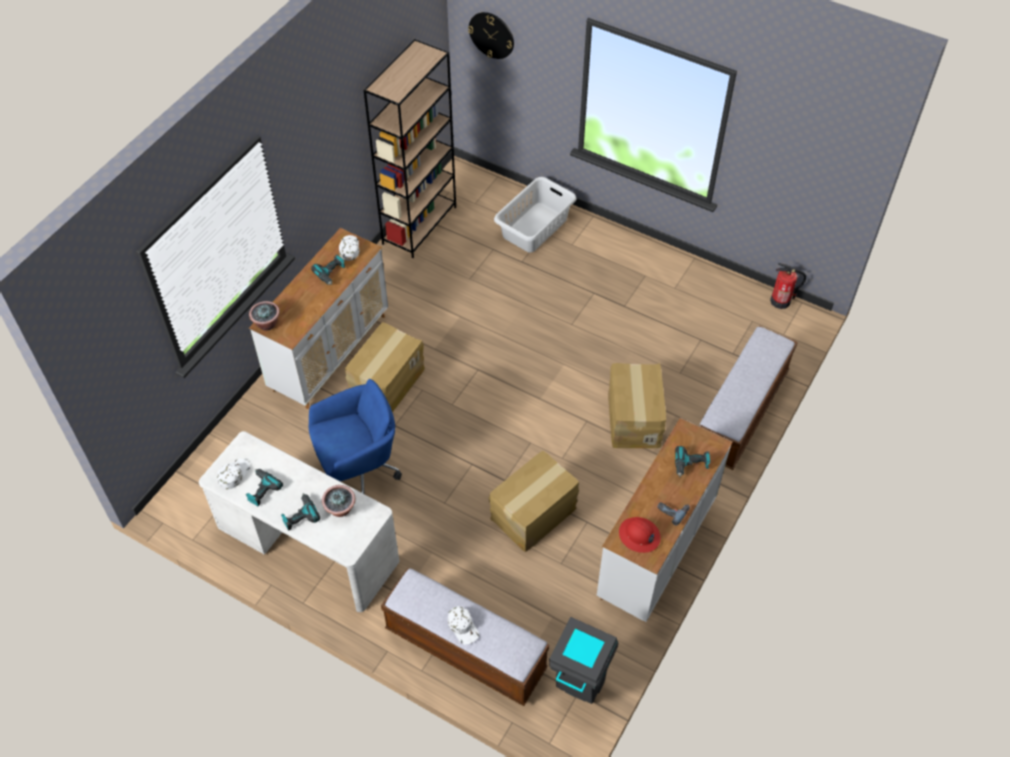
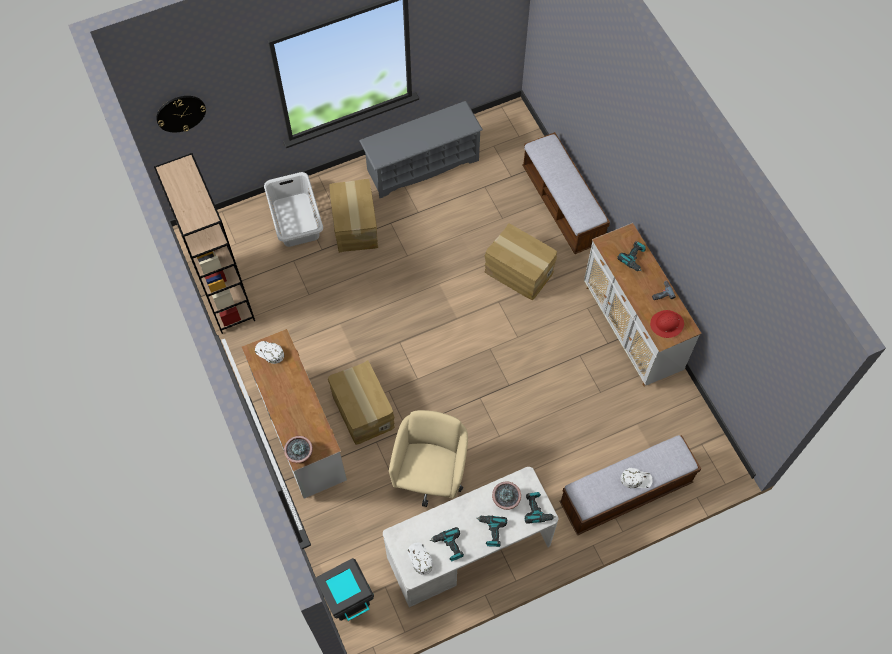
camera: 55 degrees left, 10 degrees up
(331, 273) = (285, 380): power drill -> power drill (537, 509)
(359, 472) = (431, 478): blue office chair -> beige office chair
(534, 514) = (550, 384): cardboard box -> cardboard box (356, 226)
(578, 690) = (699, 442): grey trash can -> grey trash can (351, 606)
(676, 280) = (422, 165): none -> grey shoe rack
(781, 301) = (490, 117): fire extinguisher -> none

